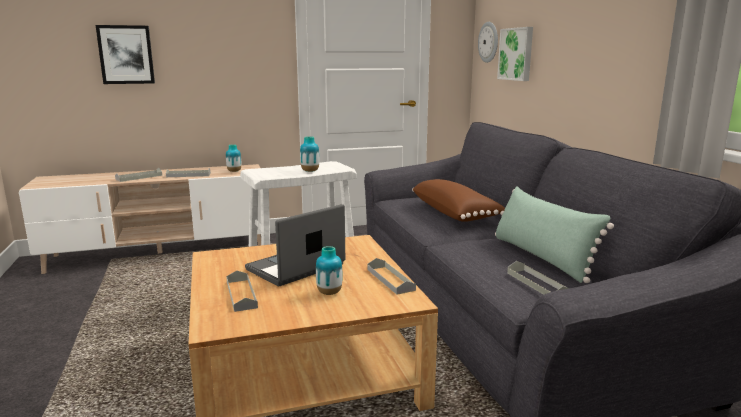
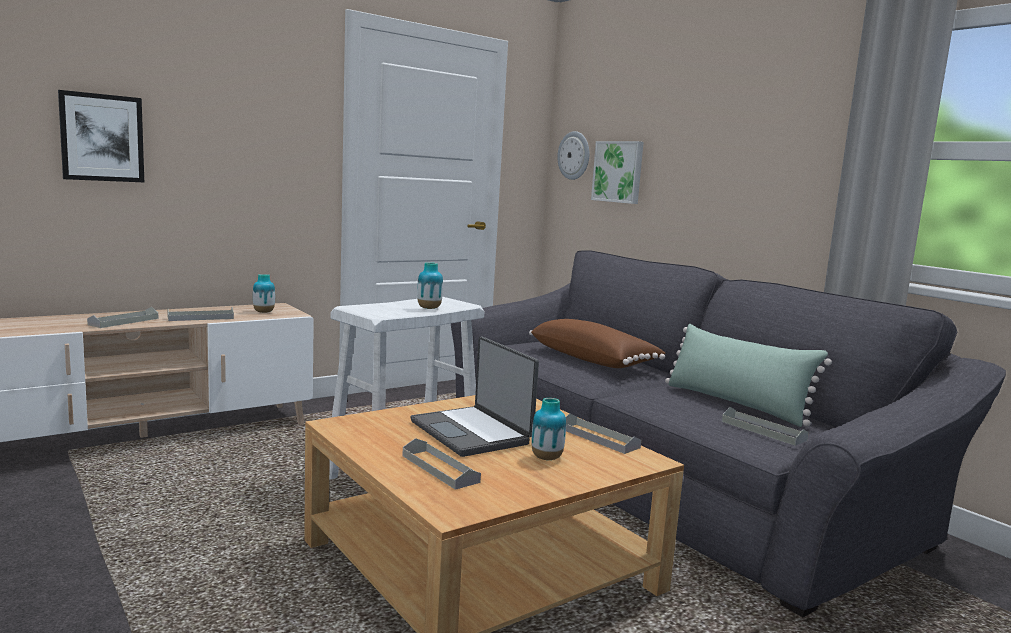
camera: 20 degrees left, 5 degrees down
(296, 268) = (472, 432): laptop -> laptop turned 60 degrees counterclockwise

